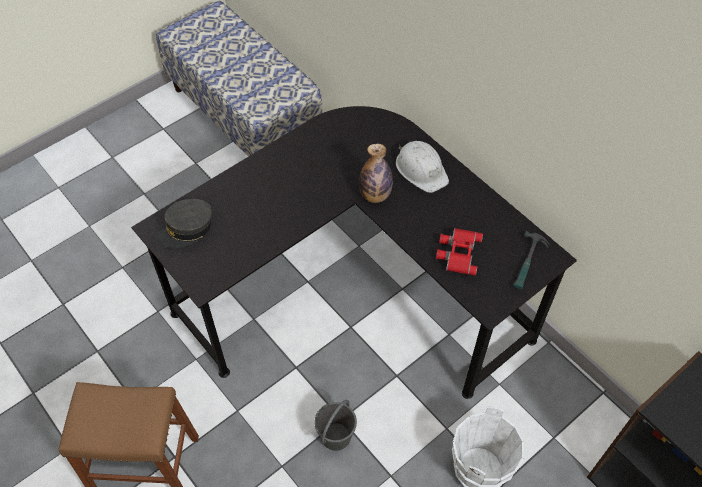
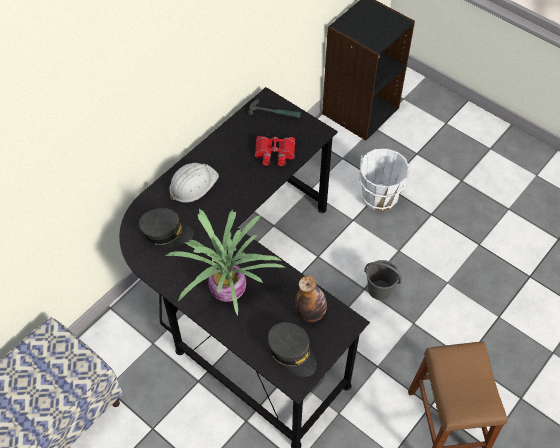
camera: 100 degrees left, 0 degrees up
(277, 187) = (229, 288): none -> potted plant
(360, 142) = (166, 232): none -> grey cap
(375, 195) = (226, 213): bottle -> bottle (310, 313)

